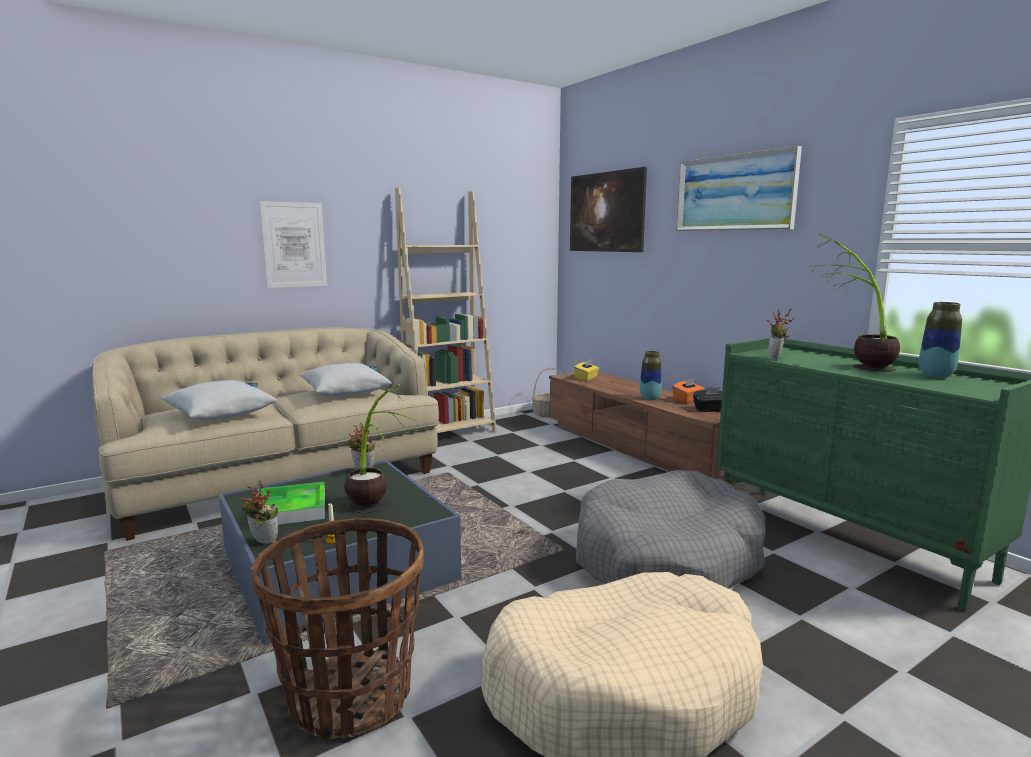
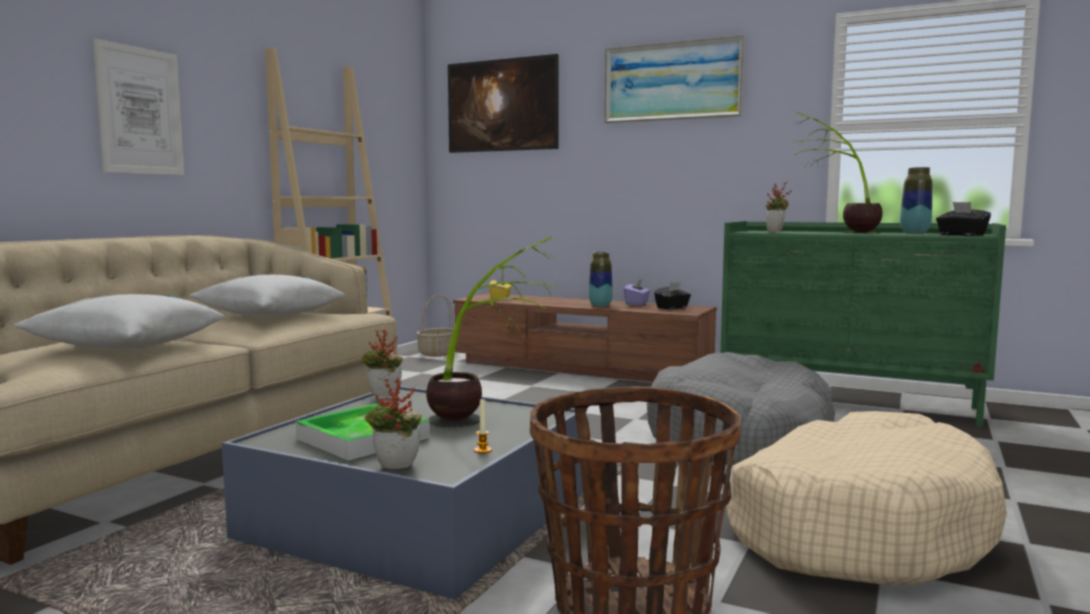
camera: 30 degrees left, 5 degrees down
(687, 400) = (637, 304): orange tissue box -> purple tissue box
(968, 390) = (961, 235): none -> black tissue box

